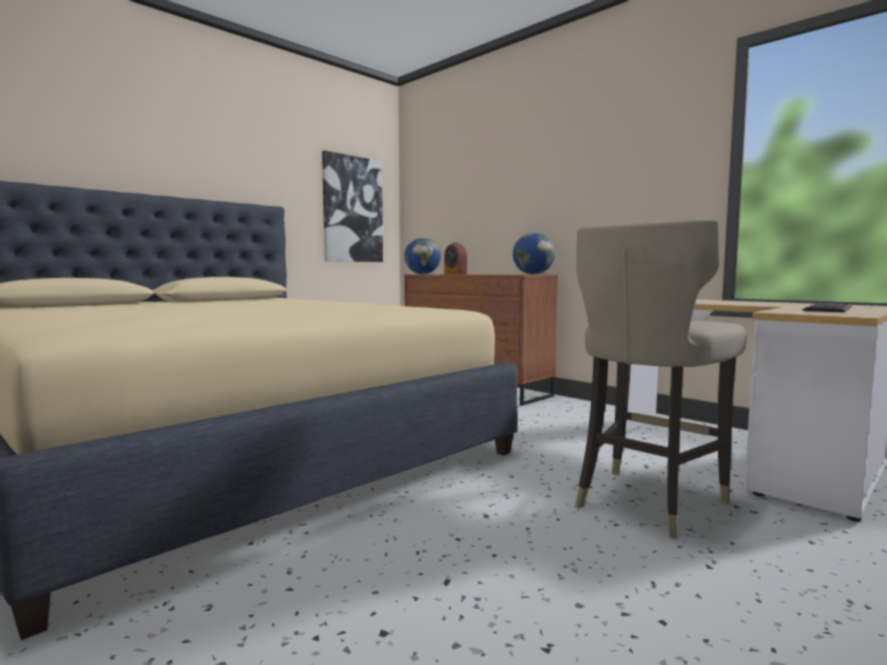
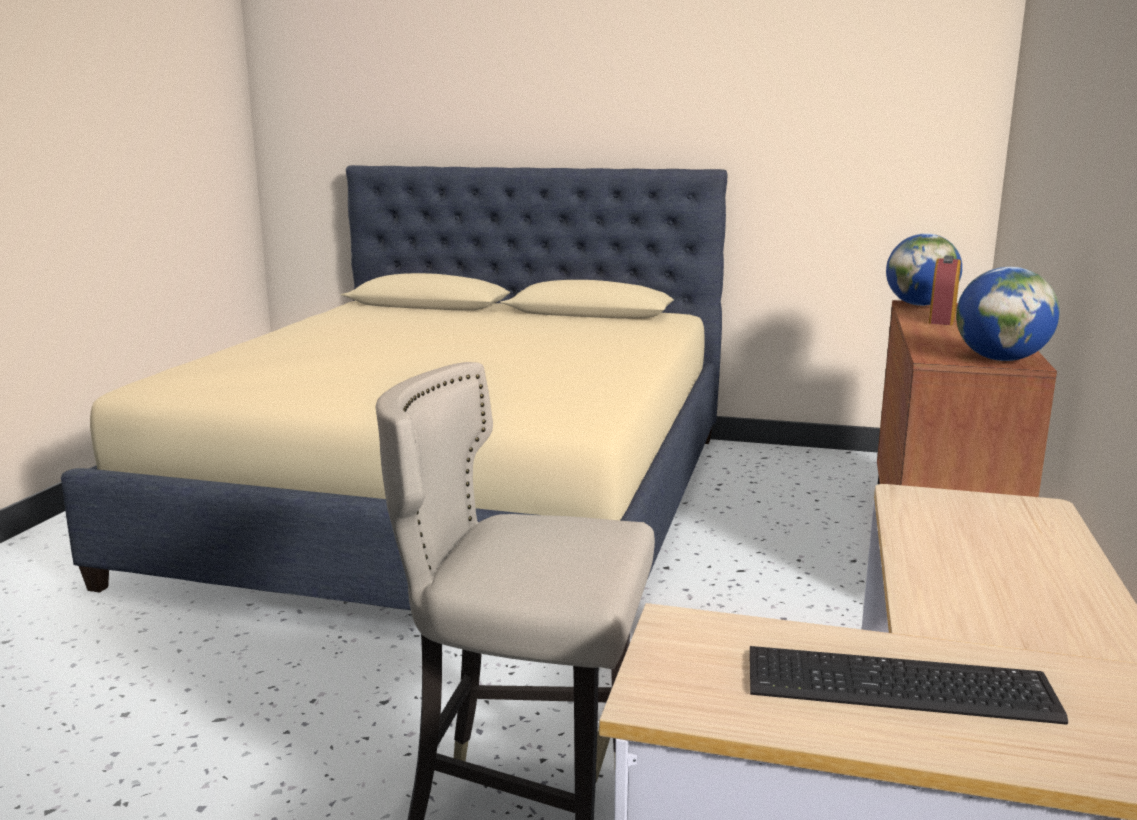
camera: 60 degrees right, 10 degrees up
(352, 209) = (880, 160): picture -> none

